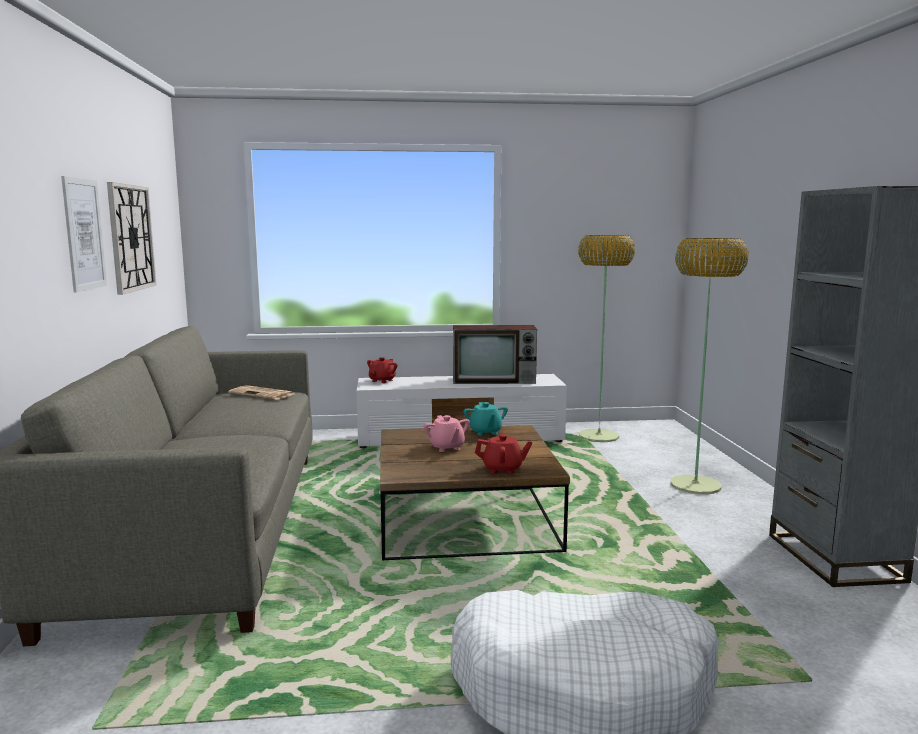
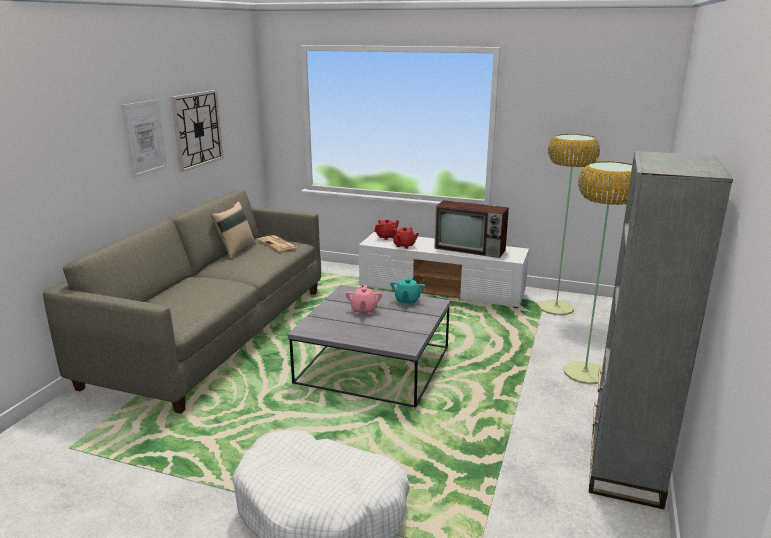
camera: 25 degrees right, 10 degrees up
(209, 406) = (235, 250): none -> beige pillow
(463, 520) = (373, 364): brown coffee table -> grey coffee table
(503, 469) = (378, 338): red teapot -> red teapot (404, 246)

